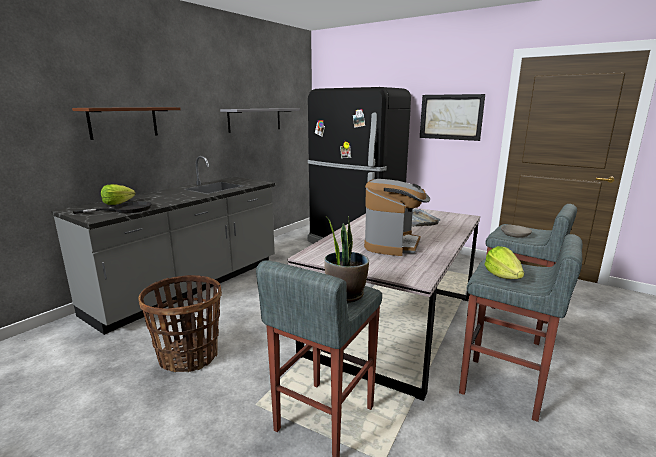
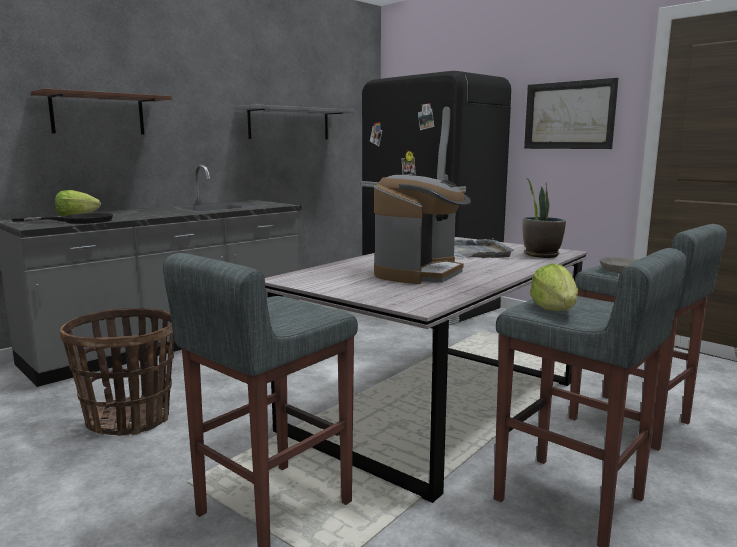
camera: 10 degrees right, 5 degrees down
(345, 294) = (298, 315): potted plant -> potted plant (541, 255)

